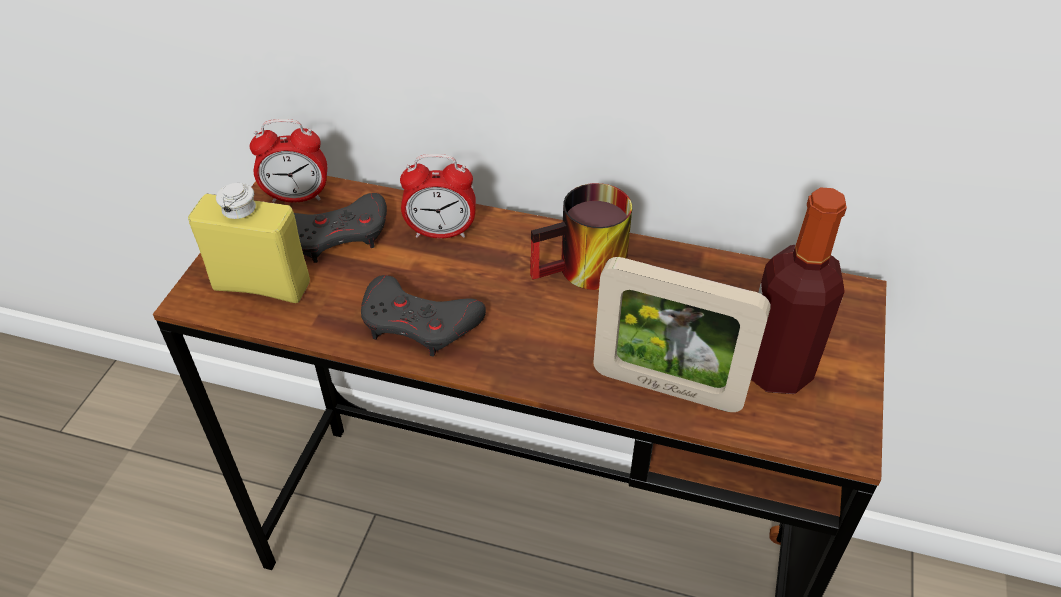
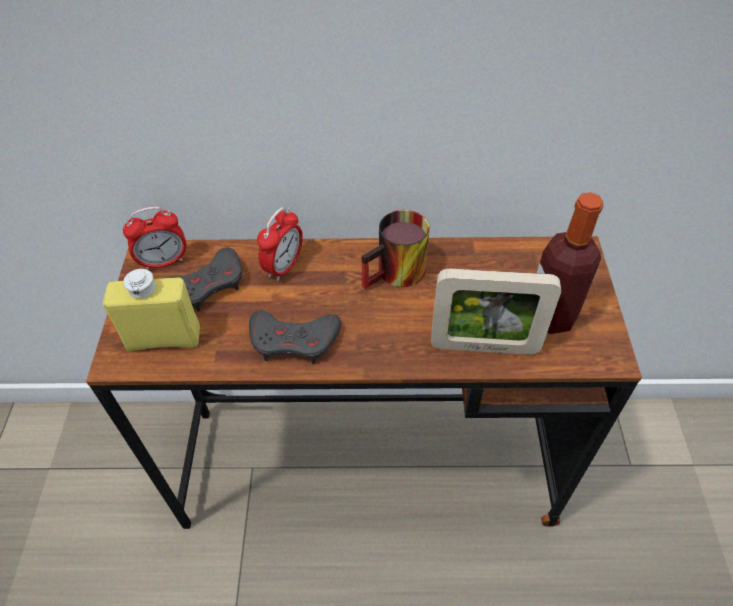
camera: 15 degrees left, 5 degrees up
(441, 232) = (284, 267): alarm clock -> alarm clock turned 45 degrees counterclockwise

